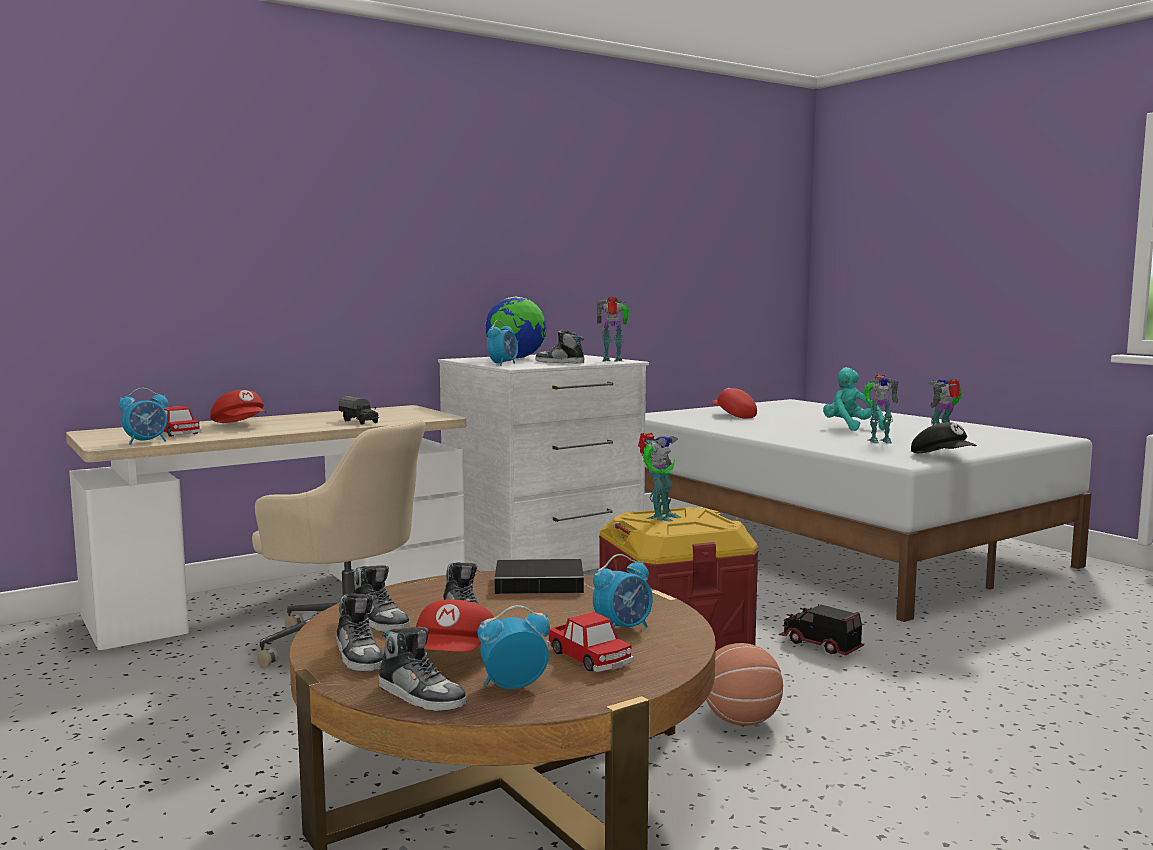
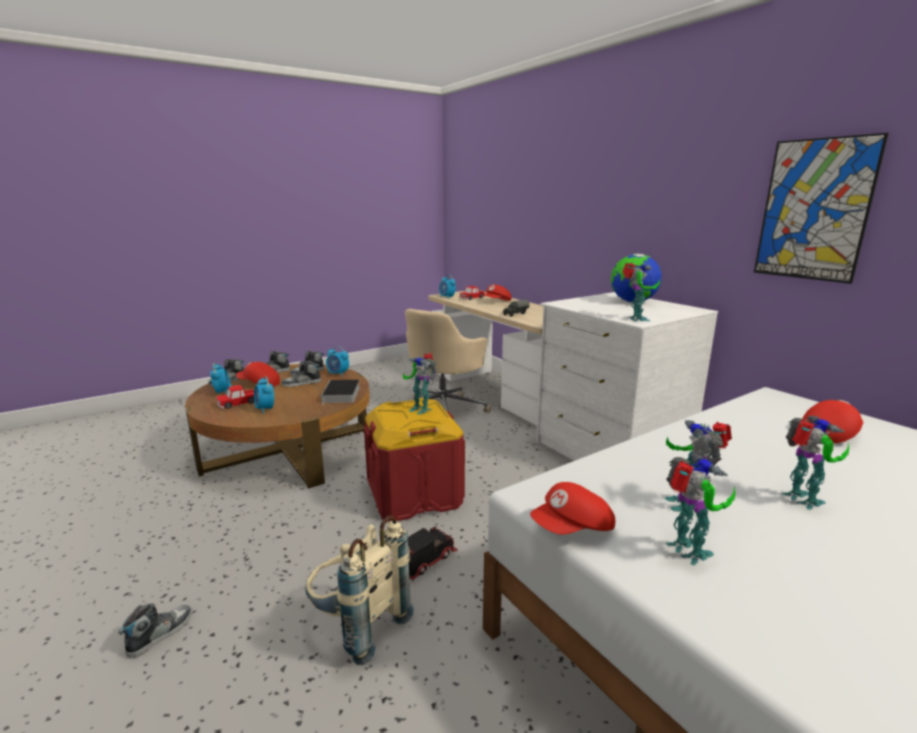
camera: 90 degrees right, 10 degrees up
(503, 364) = (578, 301): alarm clock -> alarm clock (338, 374)
(559, 362) = (605, 309): shoe -> shoe (160, 634)
(621, 245) = (814, 210): none -> picture
(741, 720) = (313, 510): basketball -> none
(850, 428) = (802, 500): turquoise plush toy -> toy robot
(943, 457) = (573, 529): black cap -> red cap
(947, 671) = (357, 626): none -> beige backpack

